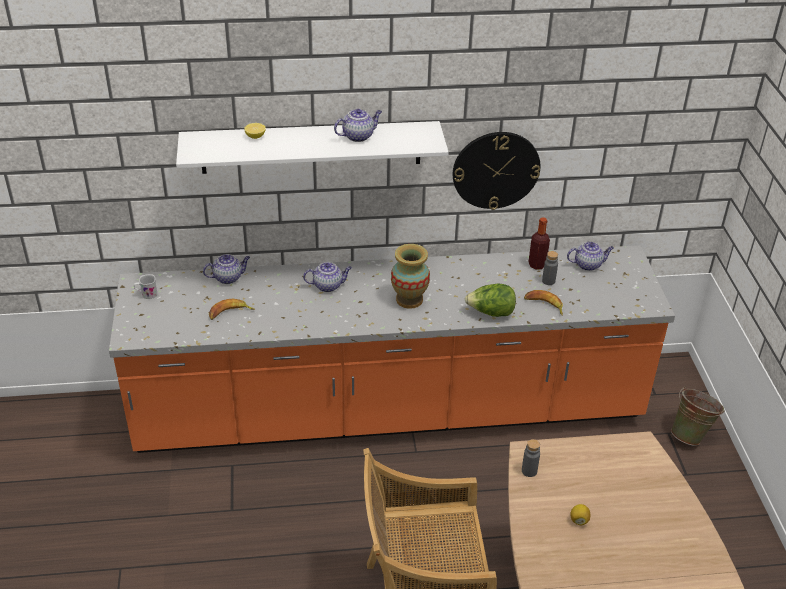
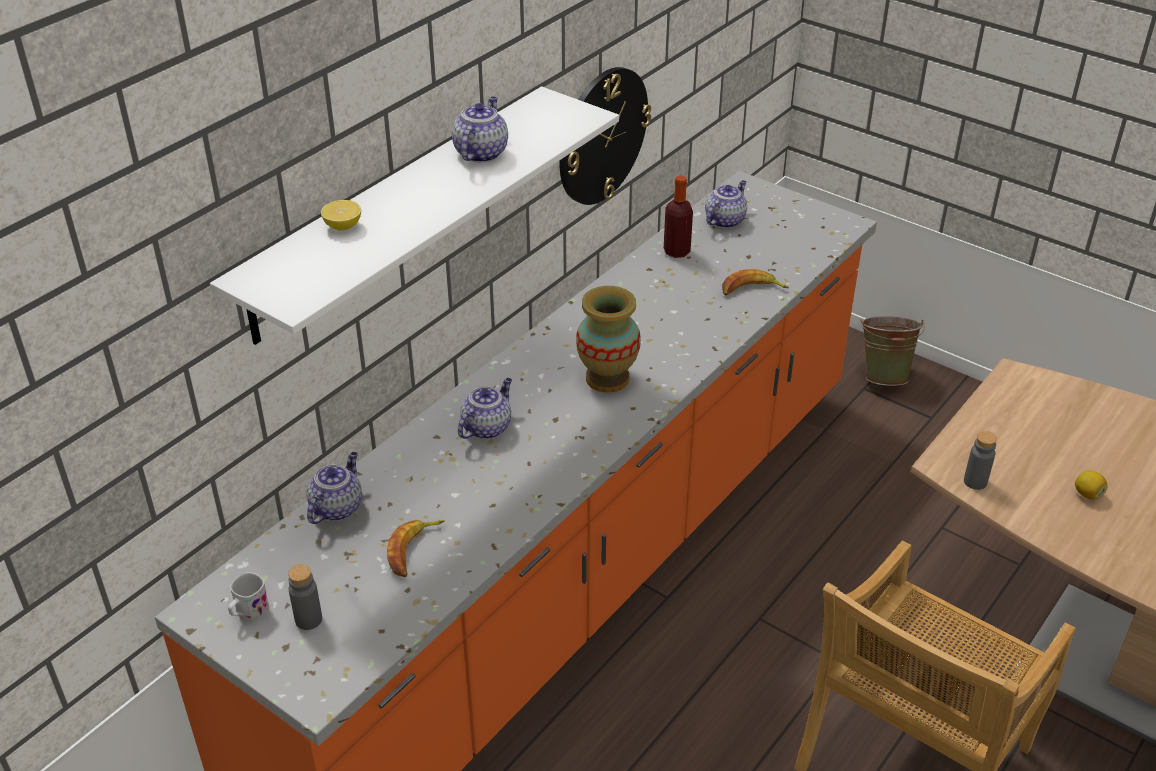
camera: 45 degrees left, 0 degrees up
(491, 313) = (714, 334): lettuce -> none
(548, 281) = (715, 261): grey bottle -> grey bottle (308, 619)

